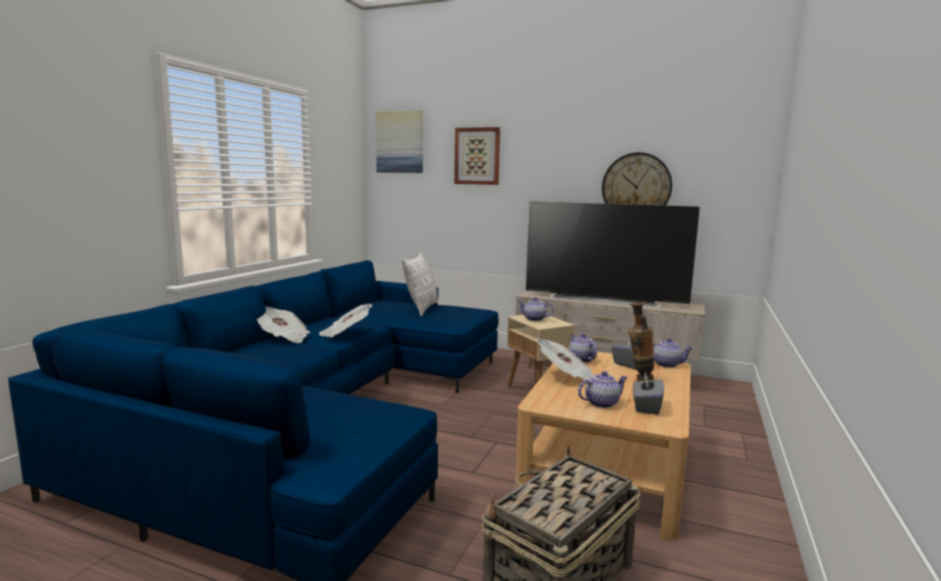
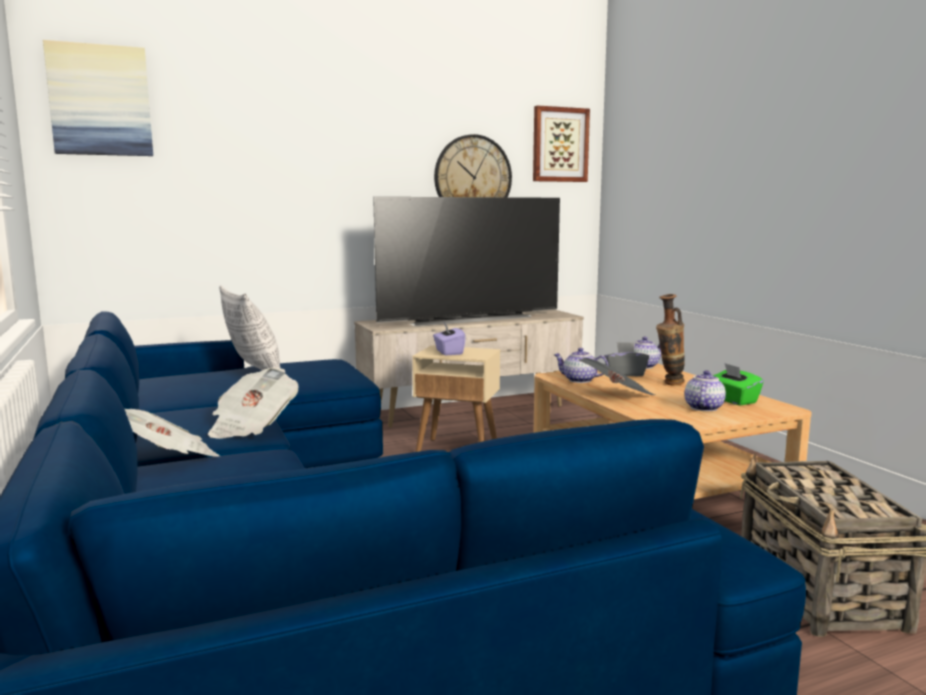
camera: 45 degrees left, 0 degrees up
(477, 156) = (253, 131): picture -> picture (559, 145)
(534, 319) = (448, 352): teapot -> purple tissue box
(646, 407) = (732, 400): grey tissue box -> green tissue box

